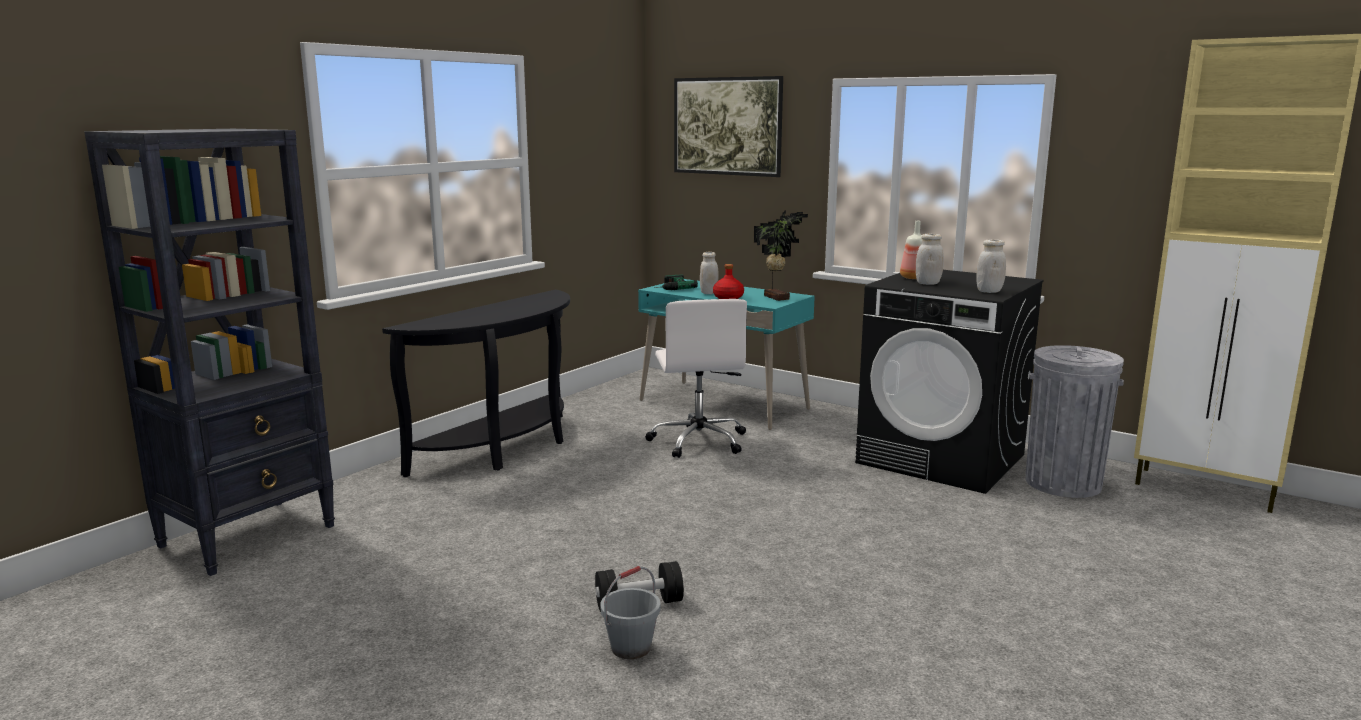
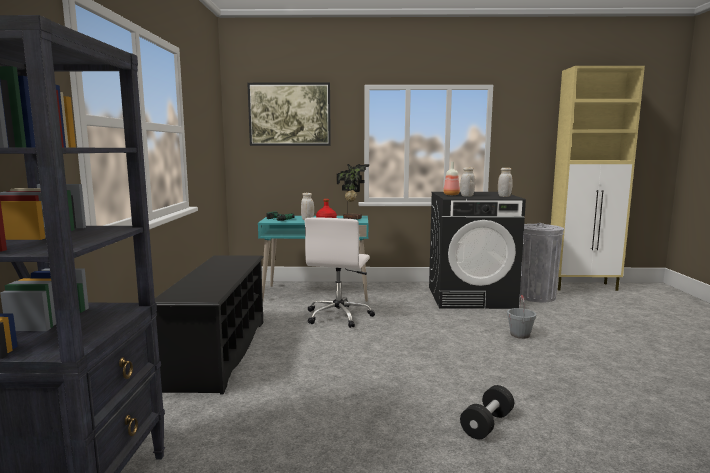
camera: 35 degrees left, 5 degrees down
(506, 449) = (219, 352): black console table -> black shoe rack
(631, 648) = (536, 455): grey bucket -> grey bucket (520, 335)
(698, 441) = (339, 316): white office chair -> white office chair turned 60 degrees clockwise

